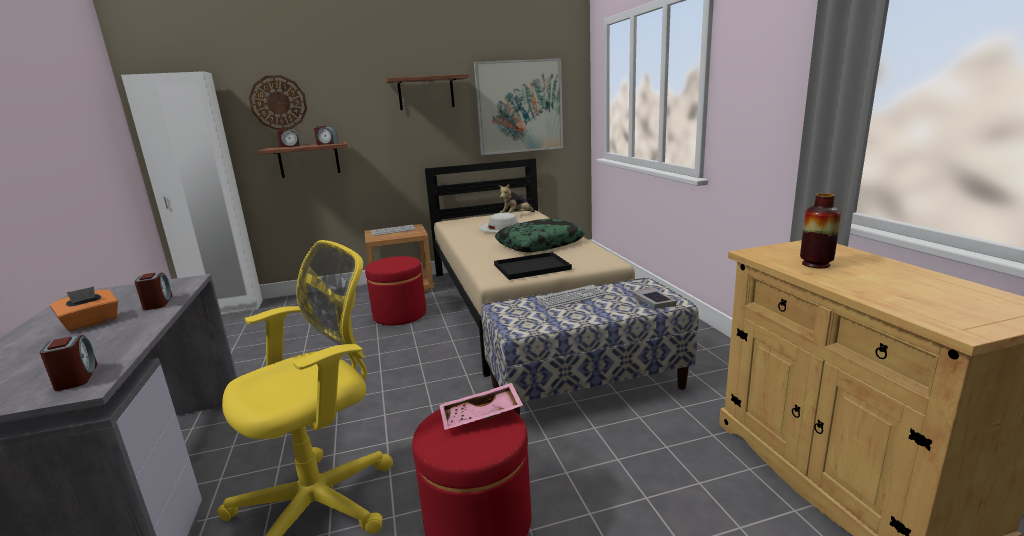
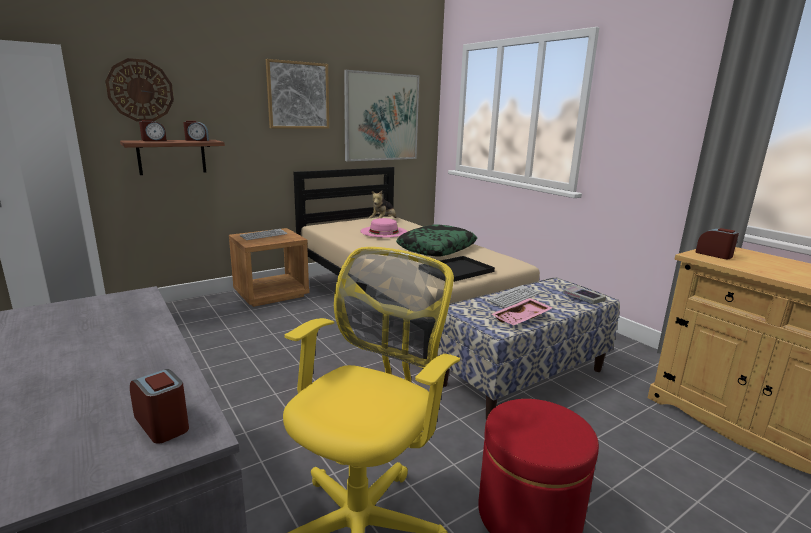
camera: 20 degrees left, 0 degrees up
(91, 323) = (74, 354): orange tissue box -> none
(158, 303) = (137, 323): alarm clock -> alarm clock (714, 254)
(400, 315) = (290, 322): red ottoman -> none
(426, 93) = (298, 95): shelf -> picture
(481, 416) = (538, 413): pink tray -> pink tray (522, 319)
(503, 226) = (383, 231): white hat -> pink hat
(815, 264) = (752, 264): vase -> none

